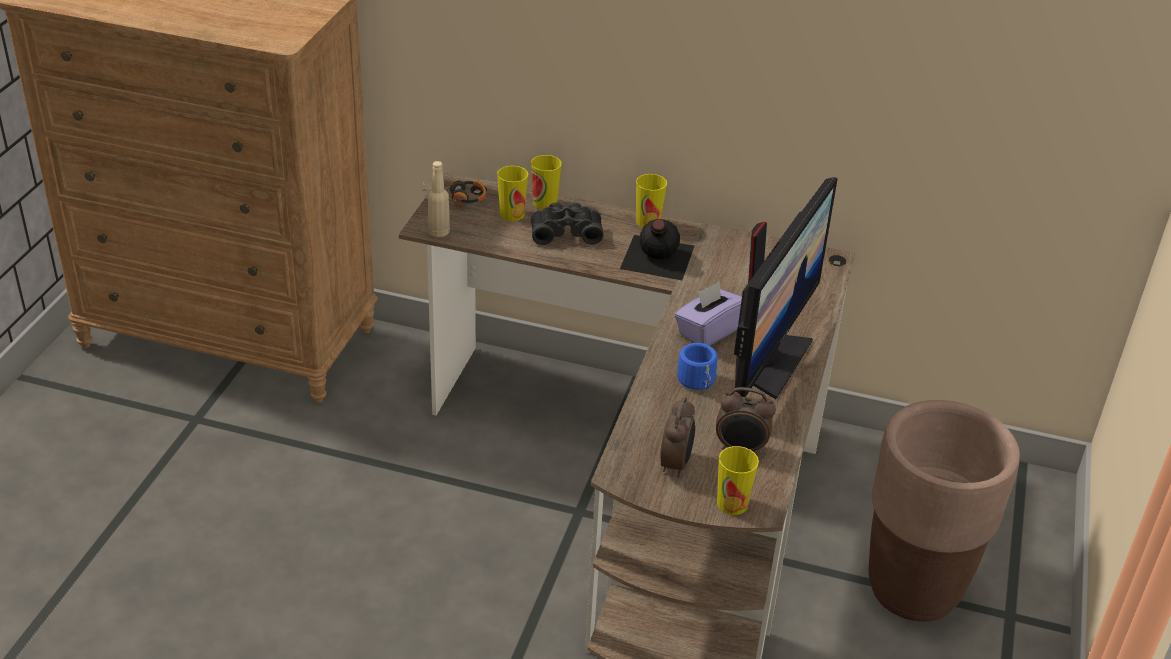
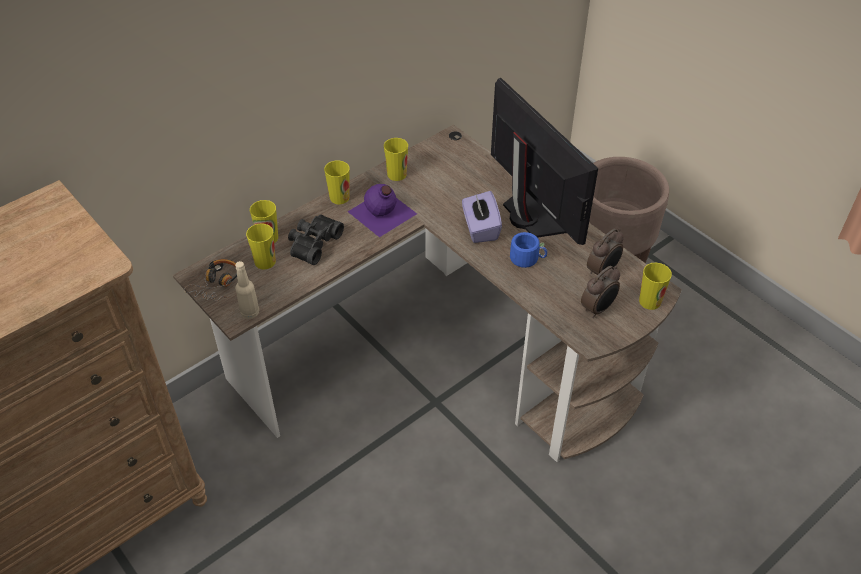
camera: 55 degrees left, 10 degrees up
(656, 257) = (382, 213): black bottle -> purple bottle
(676, 464) = (598, 309): alarm clock -> alarm clock turned 90 degrees clockwise
(725, 244) = (396, 174): none -> cup

